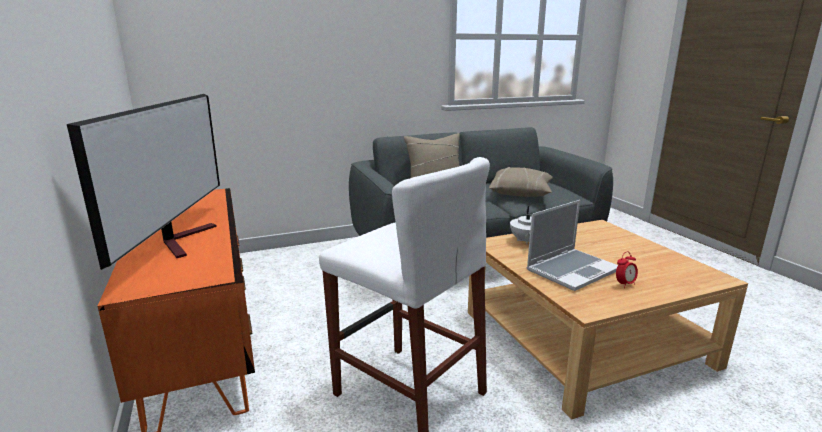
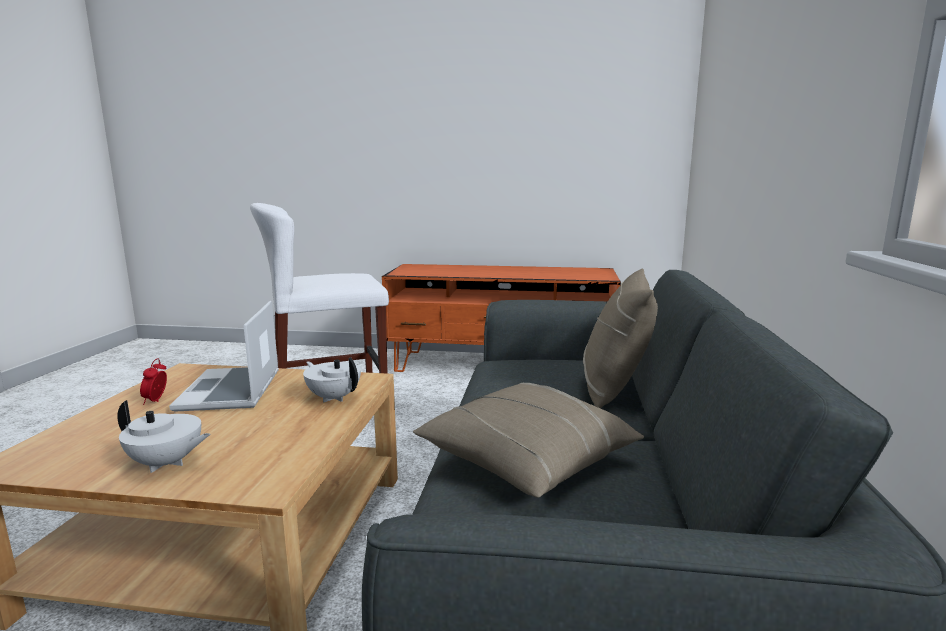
camera: 120 degrees right, 5 degrees down
(183, 240) = (477, 271): television -> none
(634, 246) = (166, 463): none -> white teapot

